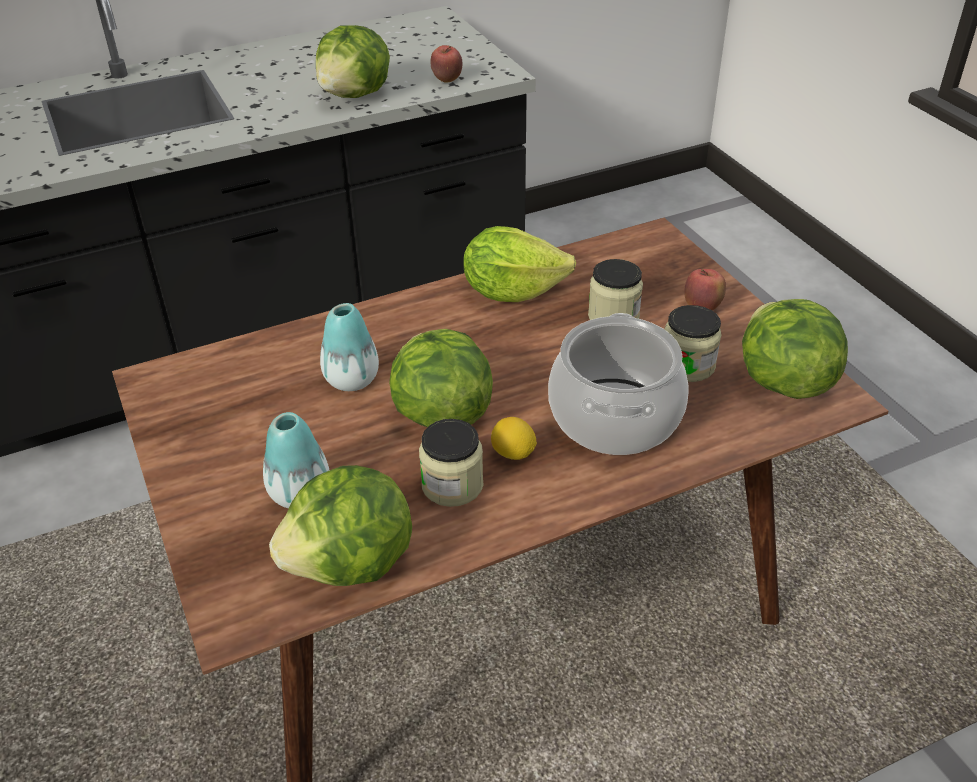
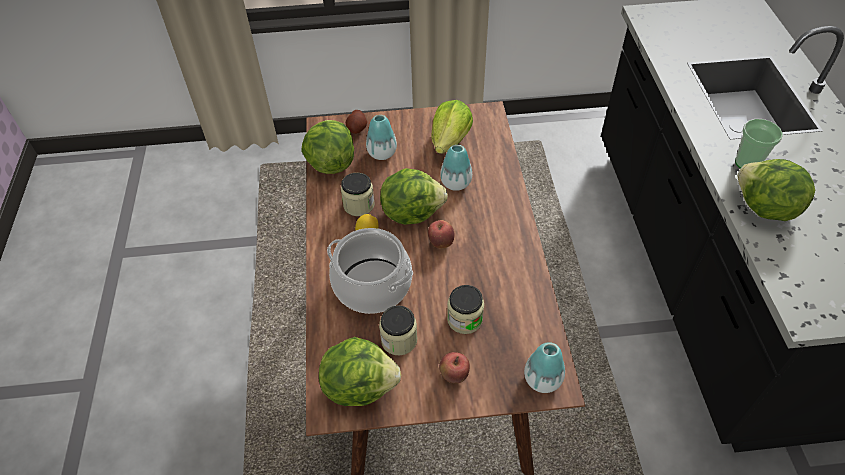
camera: 110 degrees right, 10 degrees up
(230, 557) = (357, 128): none -> potato
(279, 106) = (747, 163): none -> cup
(447, 80) = (792, 273): apple -> apple (441, 243)
(512, 291) = (513, 273): lettuce -> lettuce (450, 141)
(655, 246) = (542, 379): none -> vase

